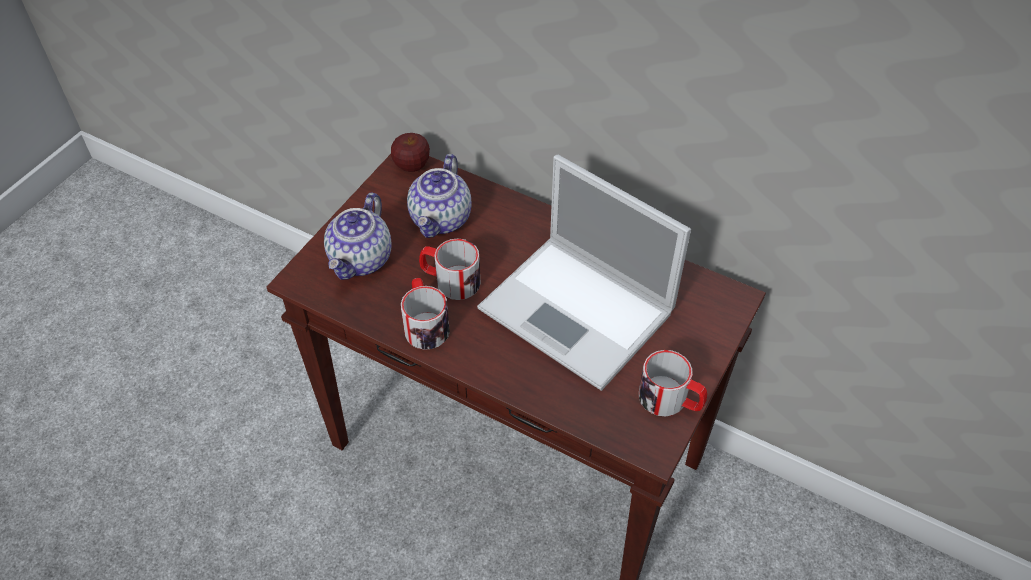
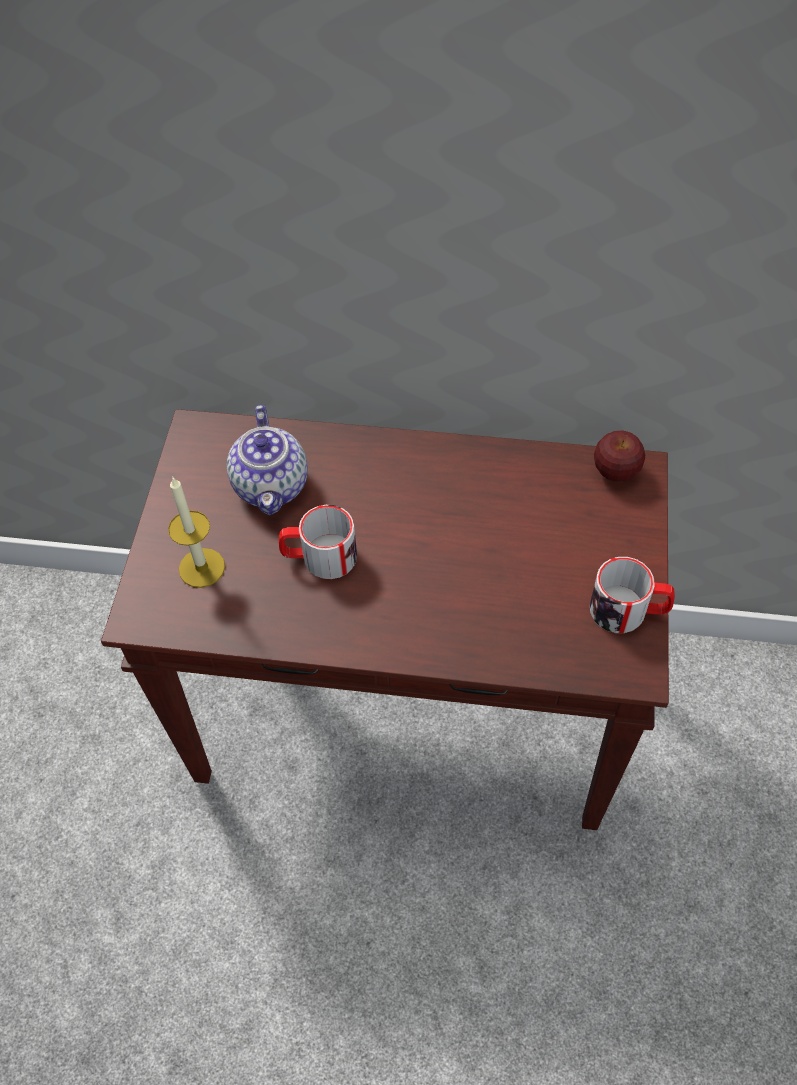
camera: 20 degrees left, 5 degrees up
(361, 260) = (202, 568): teapot -> candle
(411, 165) = (204, 431): apple -> apple (615, 471)
(425, 324) = (316, 619): mug -> none
(579, 312) = (482, 543): laptop -> none

